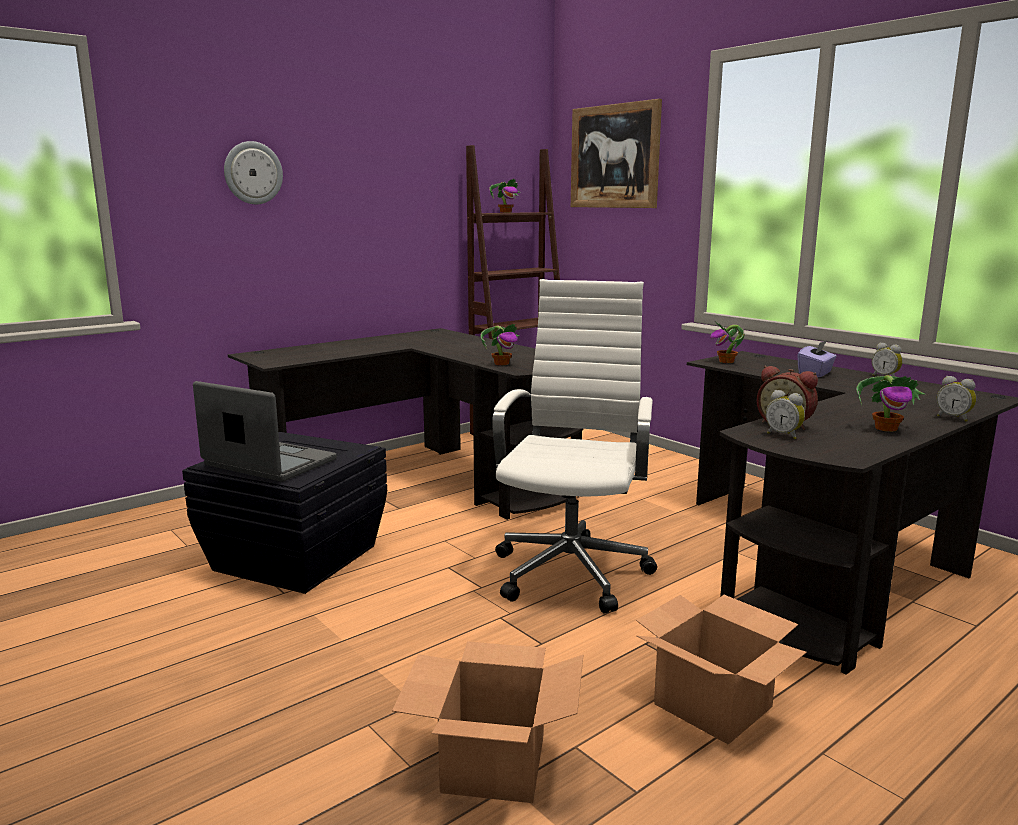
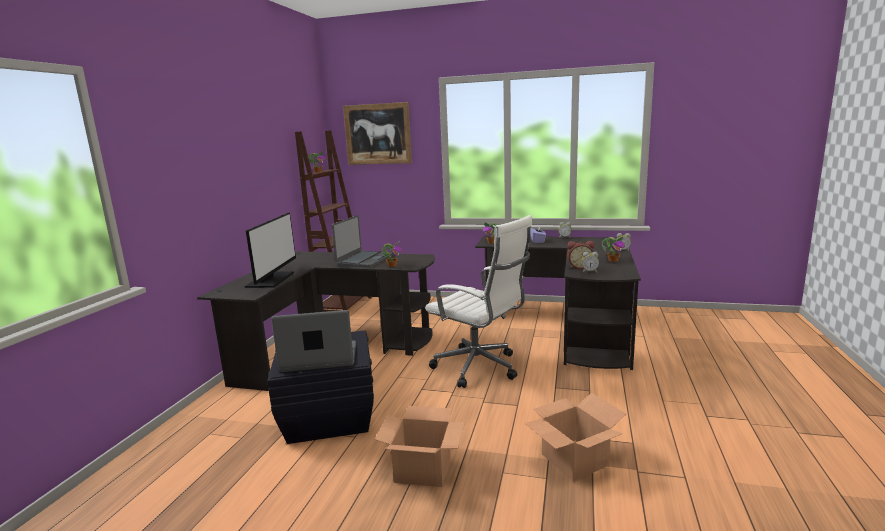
camera: 35 degrees left, 0 degrees up
(253, 173) = (192, 162): wall clock -> none
(333, 352) = (271, 279): none -> monitor
(486, 351) = (365, 260): none -> laptop
(572, 569) = (480, 368): white office chair -> white office chair turned 150 degrees clockwise
(711, 705) = (610, 400): cardboard box -> cardboard box (422, 470)

